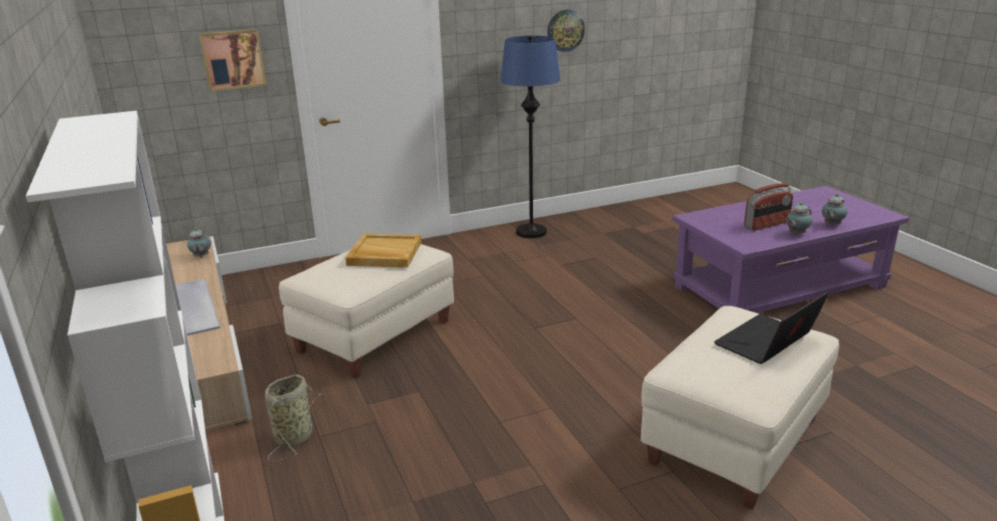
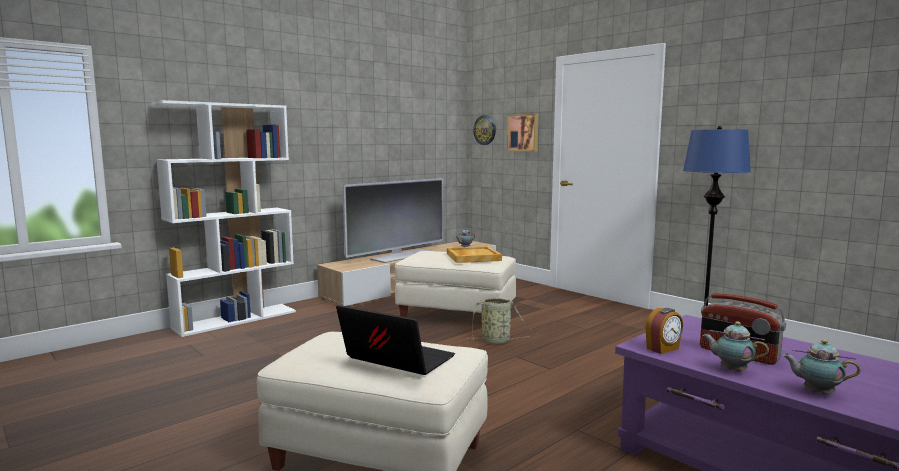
camera: 70 degrees right, 15 degrees down
(295, 436) = (334, 318): basket -> basket (497, 341)
(565, 30) = (799, 129): wall clock -> wall clock (485, 130)
(754, 241) = (663, 349): none -> alarm clock

